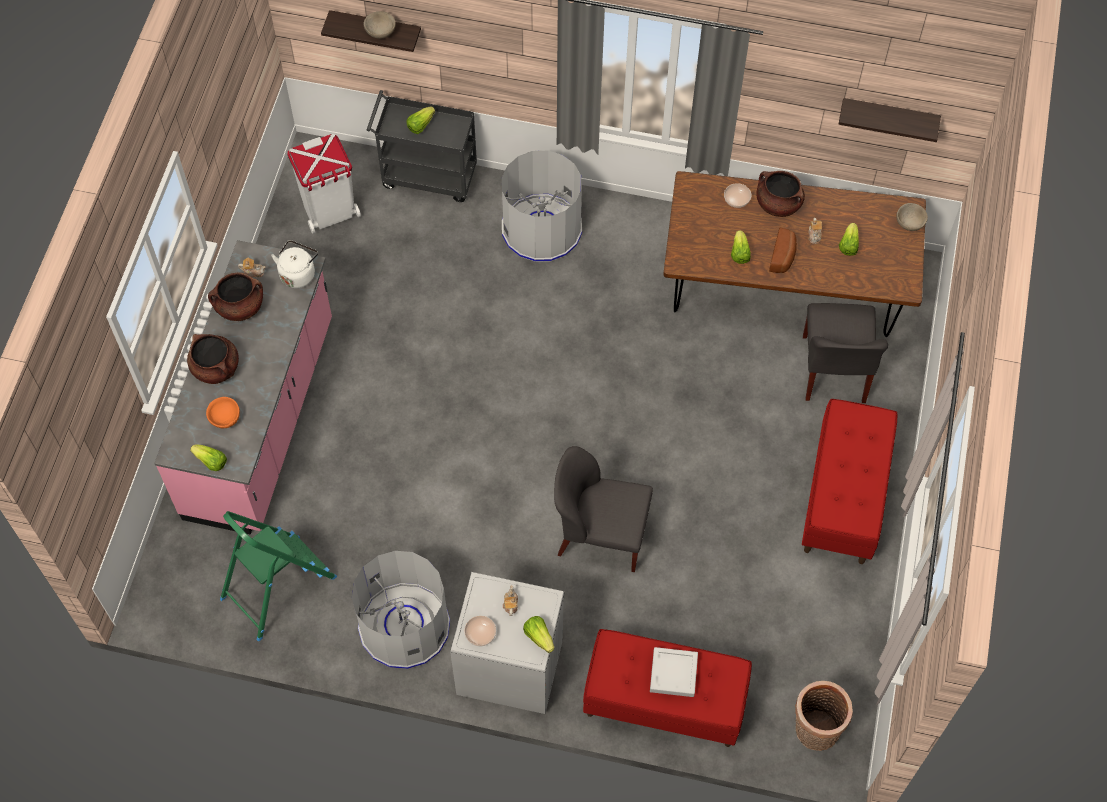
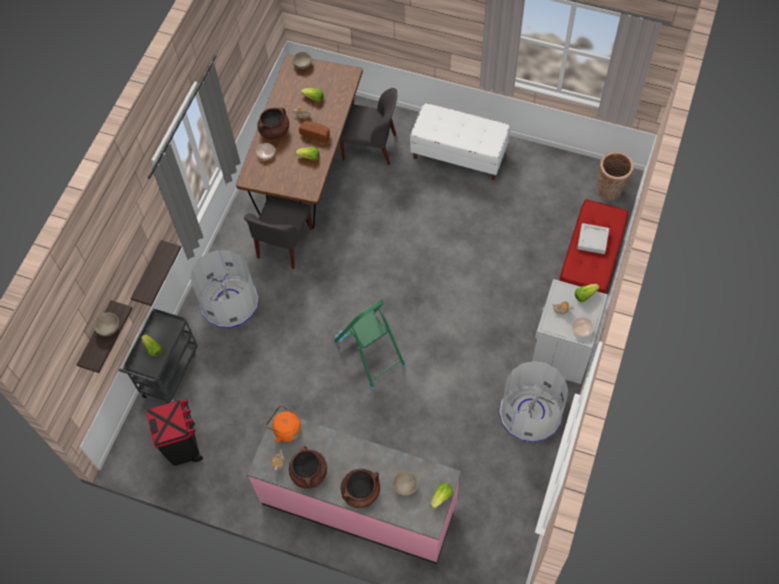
camera: 80 degrees left, 0 degrees up
(224, 418) = (405, 486): orange bowl -> beige bowl
(279, 586) = (495, 494): green step ladder -> green step ladder (368, 352)
(298, 273) = (285, 429): white kettle -> orange kettle
(330, 212) = (183, 446): white trash can -> black trash can
(600, 535) = (473, 289): grey chair -> grey chair (284, 244)
(844, 497) = (459, 154): red bench -> white bench
(889, 117) = (255, 34): shelf -> shelf (148, 274)

